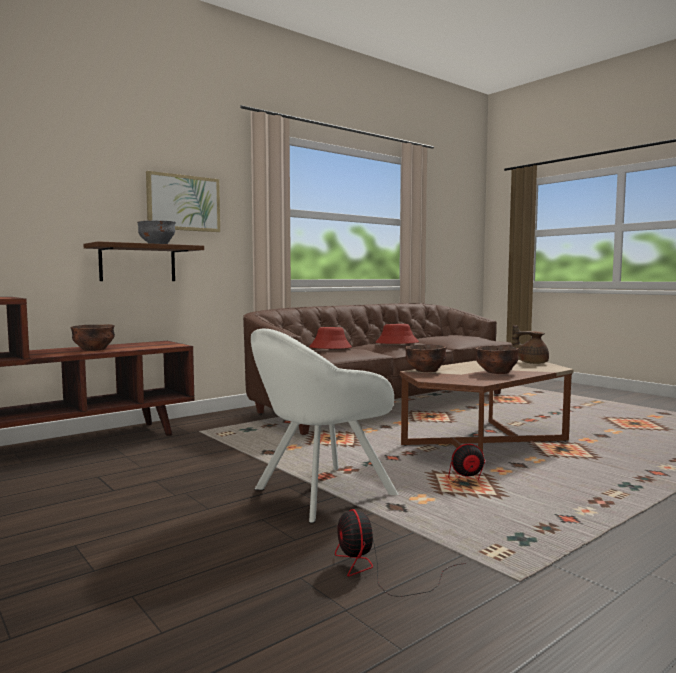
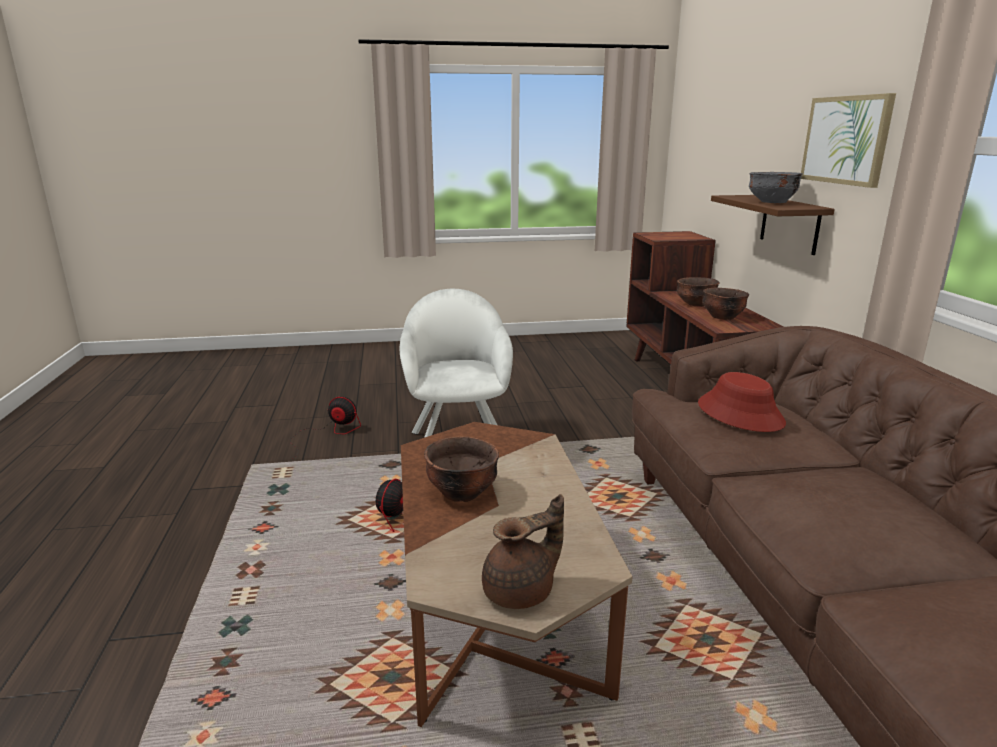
camera: 120 degrees right, 15 degrees up
(396, 343) = (825, 495): red hat -> none
(425, 371) = (532, 447): brown bowl -> brown bowl (722, 317)

